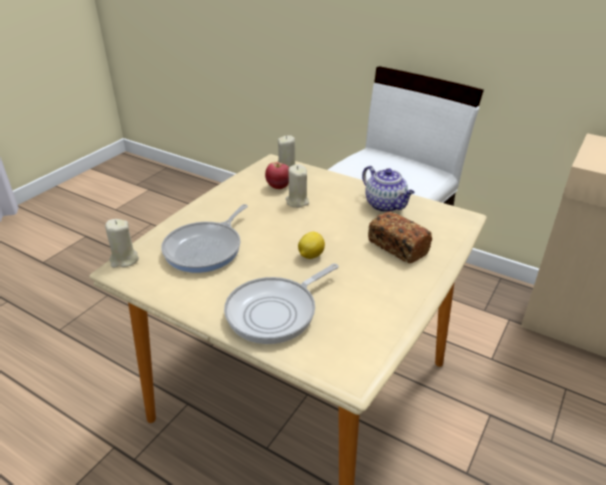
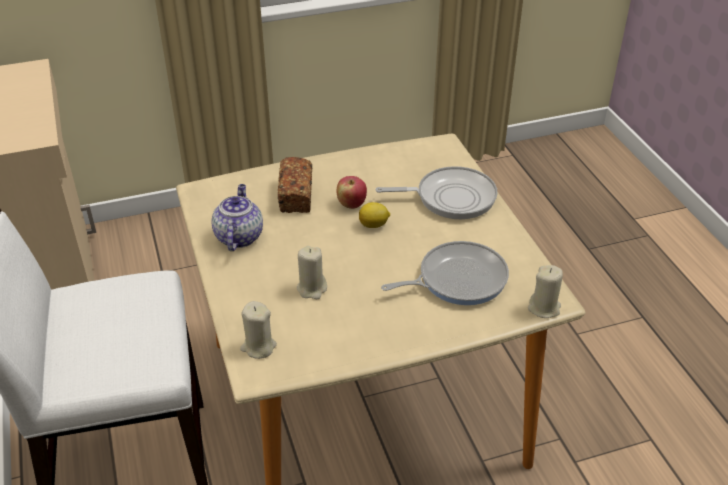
camera: 140 degrees left, 5 degrees up
(278, 186) = (304, 322): apple -> apple (351, 204)

